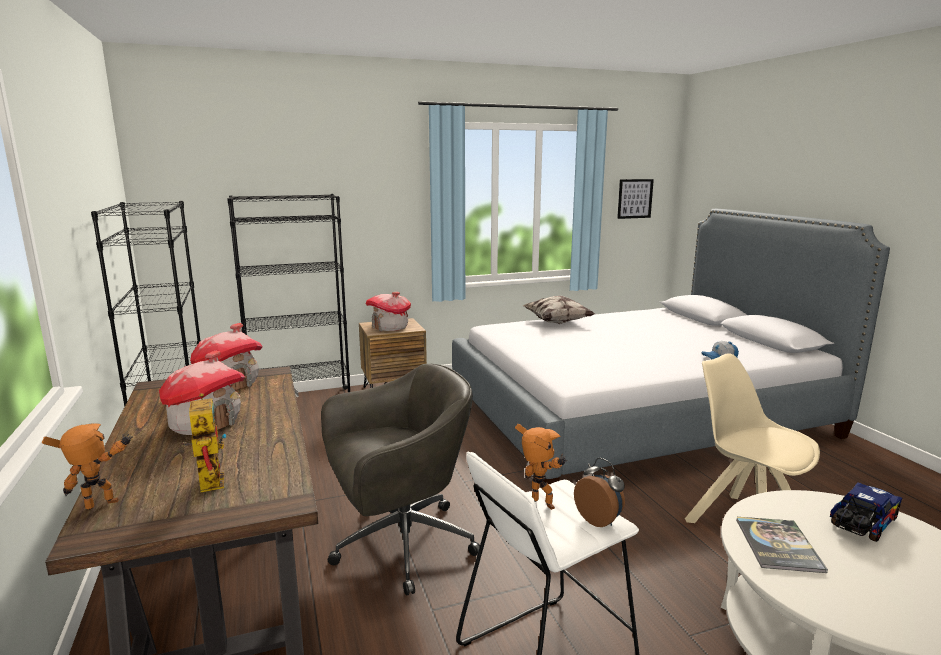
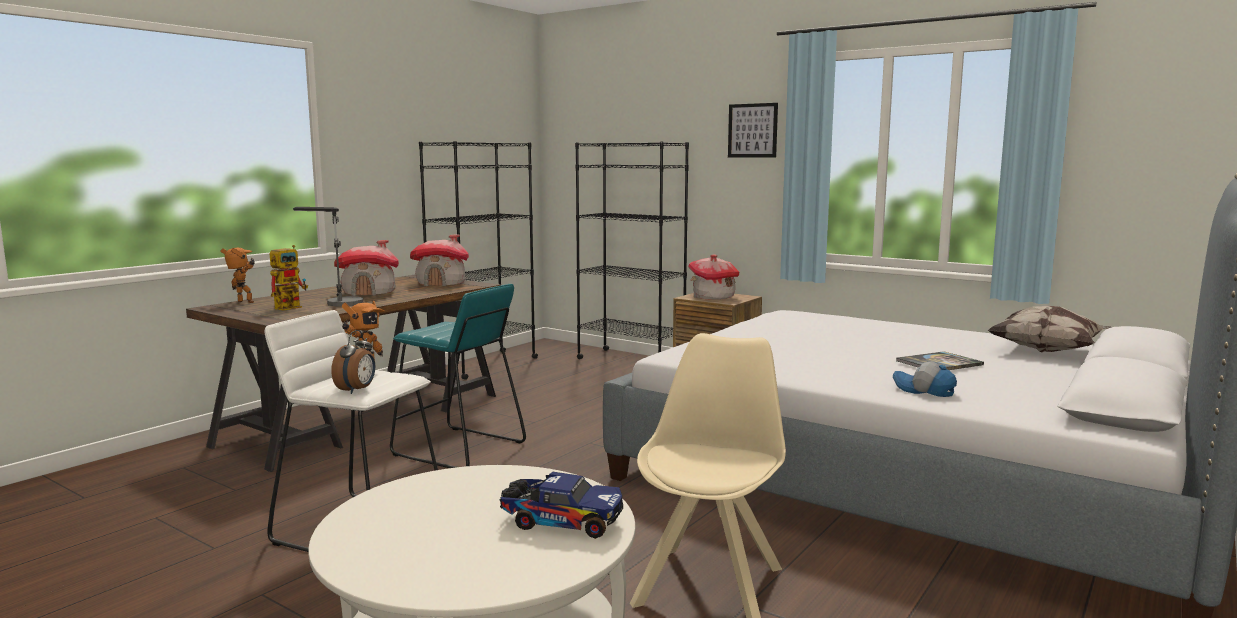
camera: 55 degrees right, 5 degrees down
(233, 449) = (337, 302): none -> table lamp
(400, 545) = (458, 449): grey office chair -> turquoise stool
(557, 322) = (876, 323): pillow -> pillow (1048, 350)
(635, 198) = (1152, 156): picture -> picture (752, 130)
(778, 545) = (460, 488): book -> book (939, 363)

